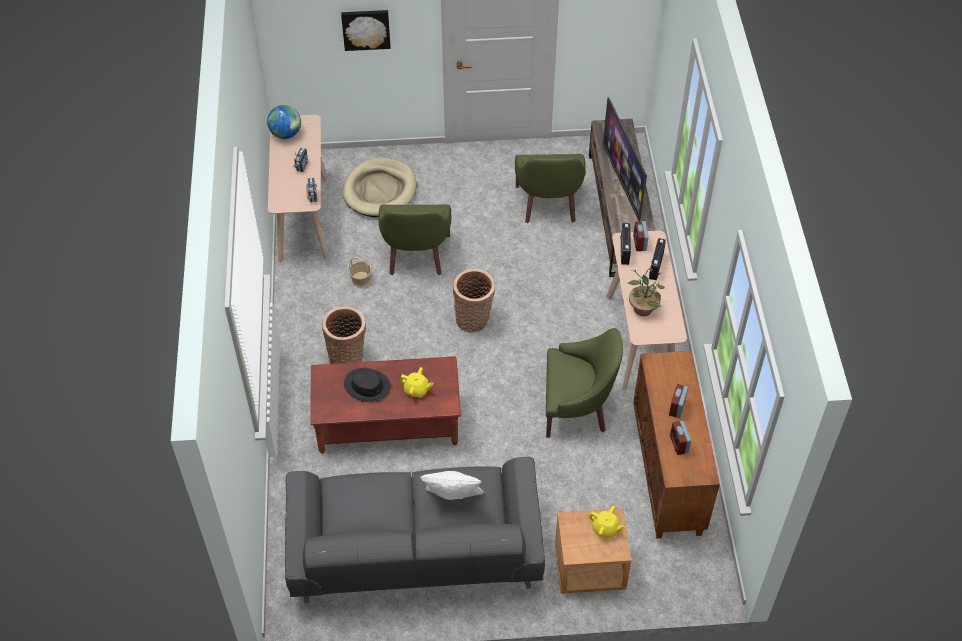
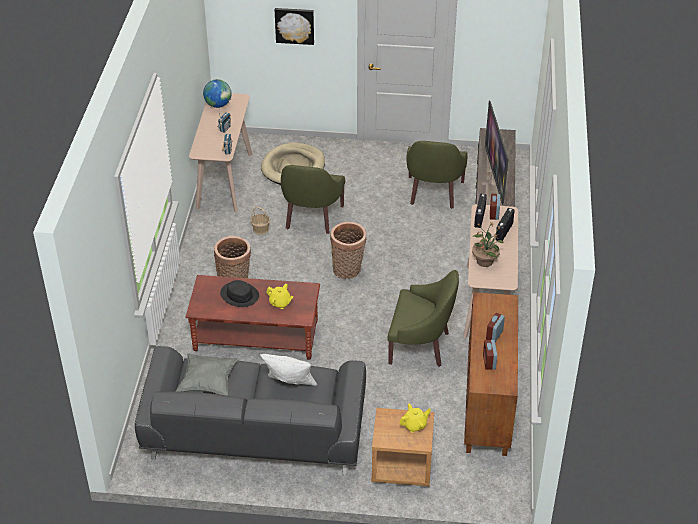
camera: 10 degrees right, 10 degrees down
(357, 508) = (208, 382): none -> grey pillow
(605, 529) = (414, 425): yellow teapot -> yellow teapot turned 60 degrees counterclockwise

